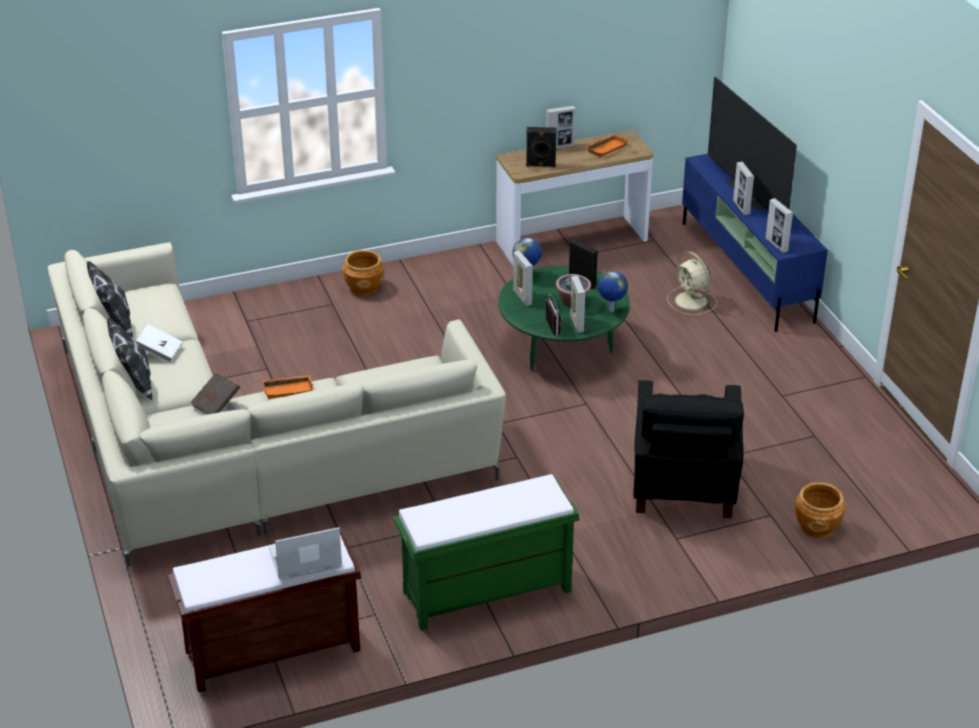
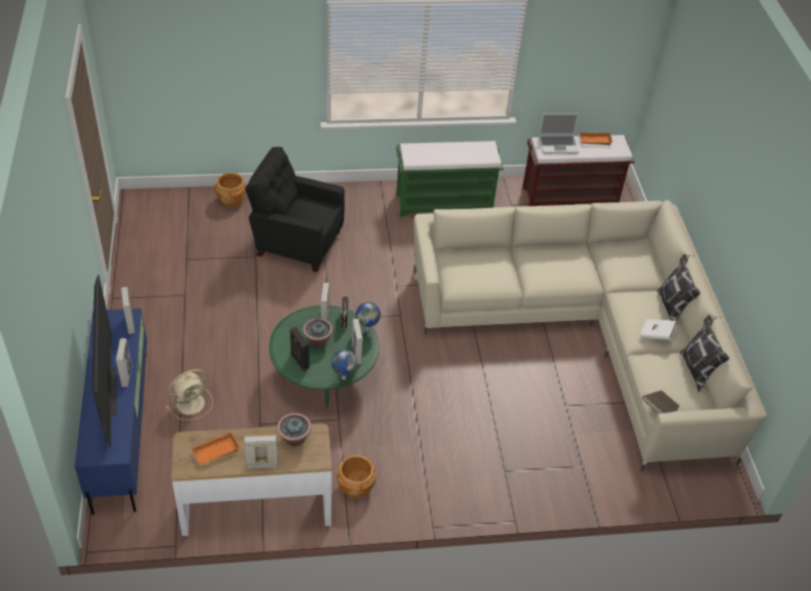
camera: 170 degrees left, 10 degrees up
(216, 404) = (610, 278): brown book -> brown book (658, 407)
(288, 389) = (559, 280): orange tray -> orange tray (594, 141)
(364, 288) = (472, 486): brown planter -> brown planter (355, 487)
(540, 165) = (294, 439): black speaker -> potted plant
(611, 310) = (291, 325): globe -> globe (367, 330)
(683, 485) = (296, 242): black armchair -> black armchair turned 90 degrees counterclockwise
(692, 301) = (191, 403): beige fan -> beige fan turned 75 degrees clockwise

